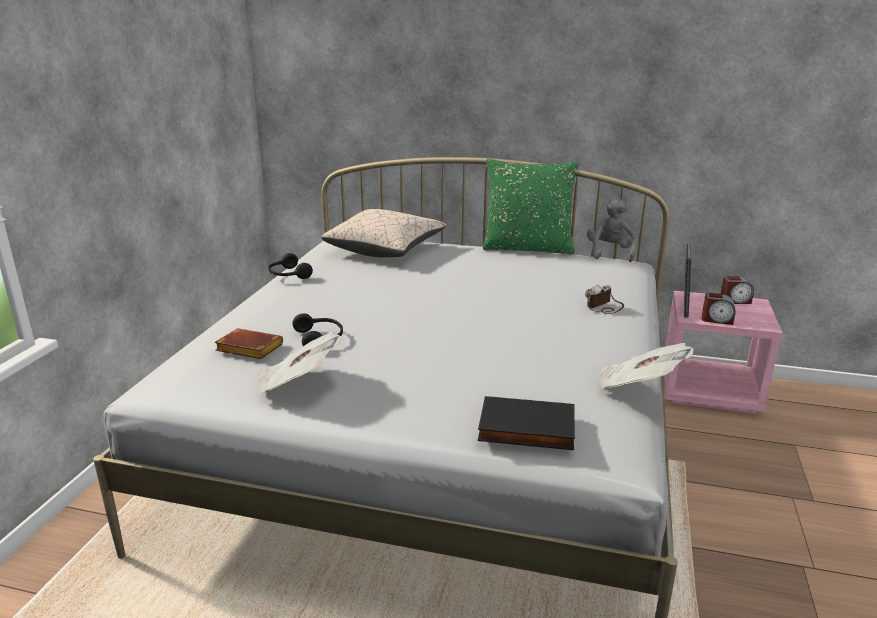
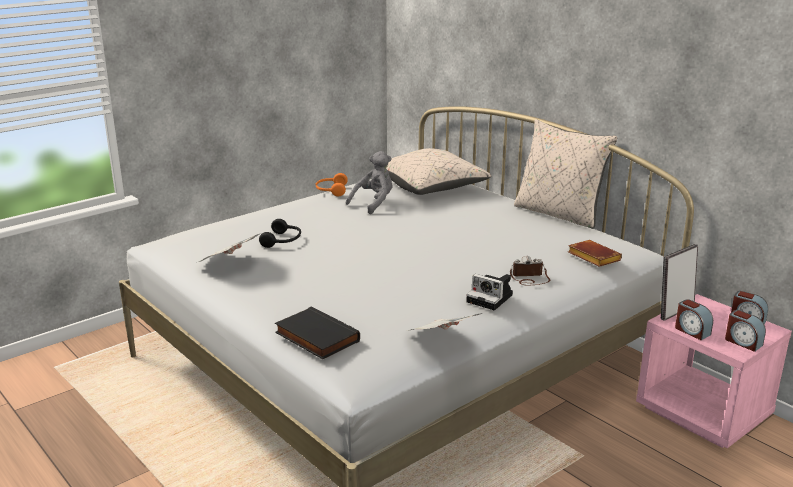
camera: 35 degrees right, 0 degrees up
(247, 349) = (231, 235): brown book -> brown book (592, 257)
(288, 275) = (331, 191): black headphones -> orange headphones
(528, 248) = (559, 214): green pillow -> beige pillow
(607, 334) = (491, 298): none -> camera
(610, 253) = (631, 237): grey plush toy -> grey plush toy (374, 203)
(758, 317) = (743, 342): none -> alarm clock

